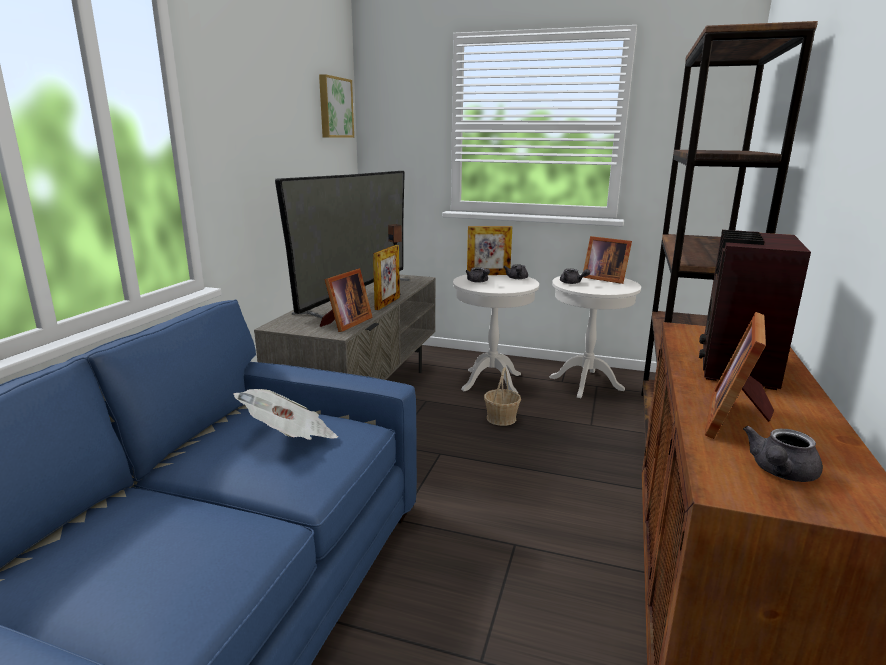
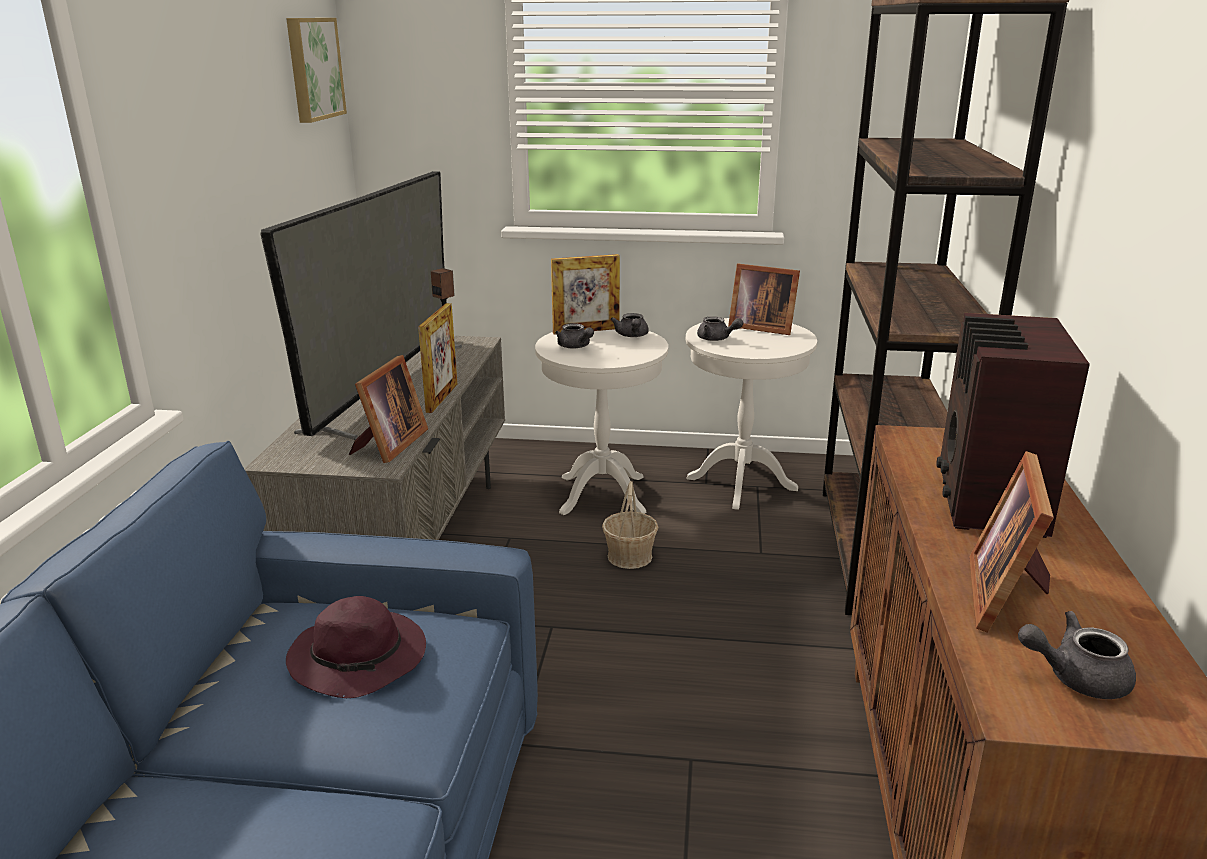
camera: 10 degrees left, 5 degrees up
(290, 437) = (361, 659): newspaper -> purple hat
(779, 472) = (1075, 677): grey teapot -> grey teapot turned 60 degrees clockwise

